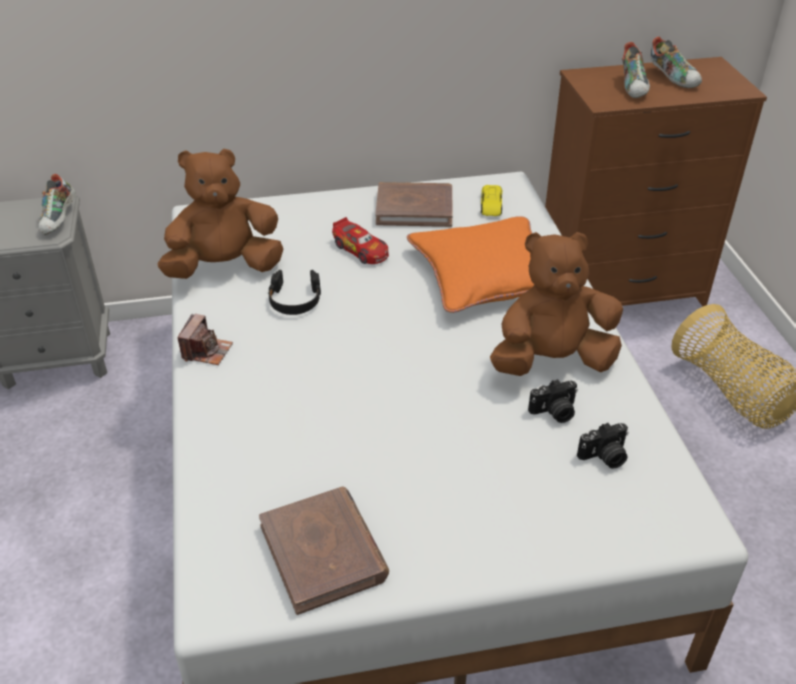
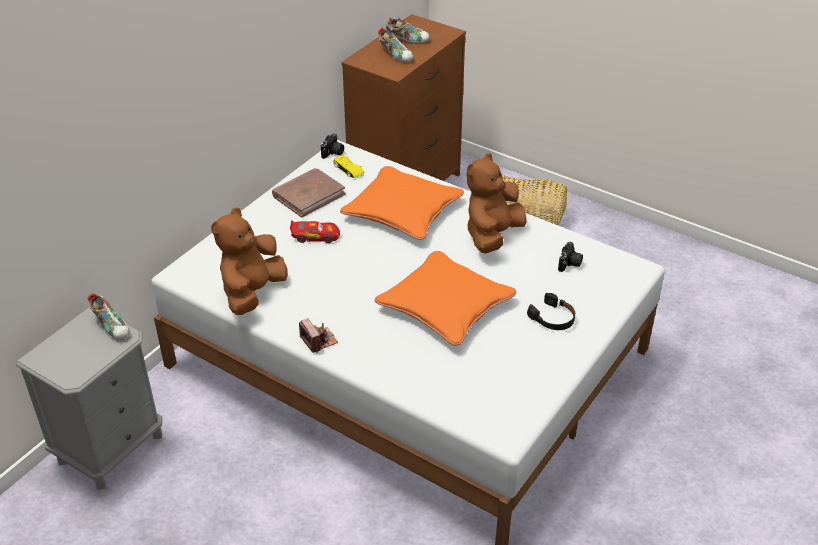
camera: 45 degrees left, 0 degrees up
(295, 299) = (322, 285): black headphones -> black headphones (553, 318)
(323, 552) = (516, 382): brown book -> none
(381, 402) = (445, 305): none -> orange pillow
(554, 412) = (525, 258): camera -> camera (333, 153)

